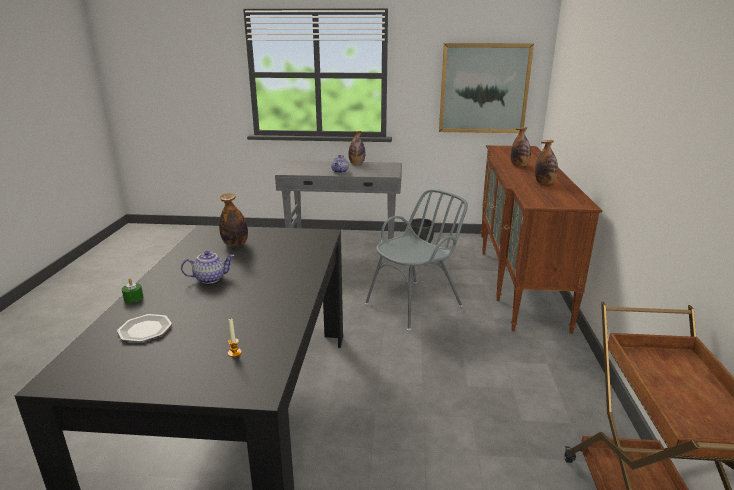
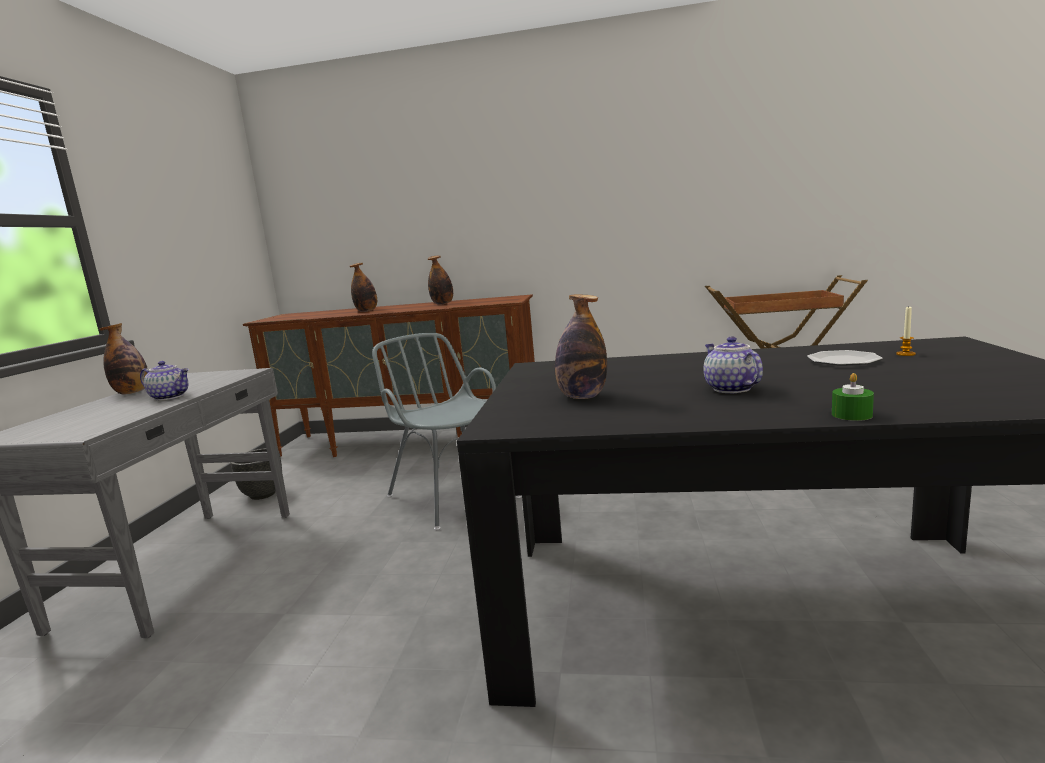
camera: 85 degrees left, 10 degrees down
(145, 330) = (930, 389): plate -> plate (843, 361)
(484, 89) = (214, 243): picture -> none

